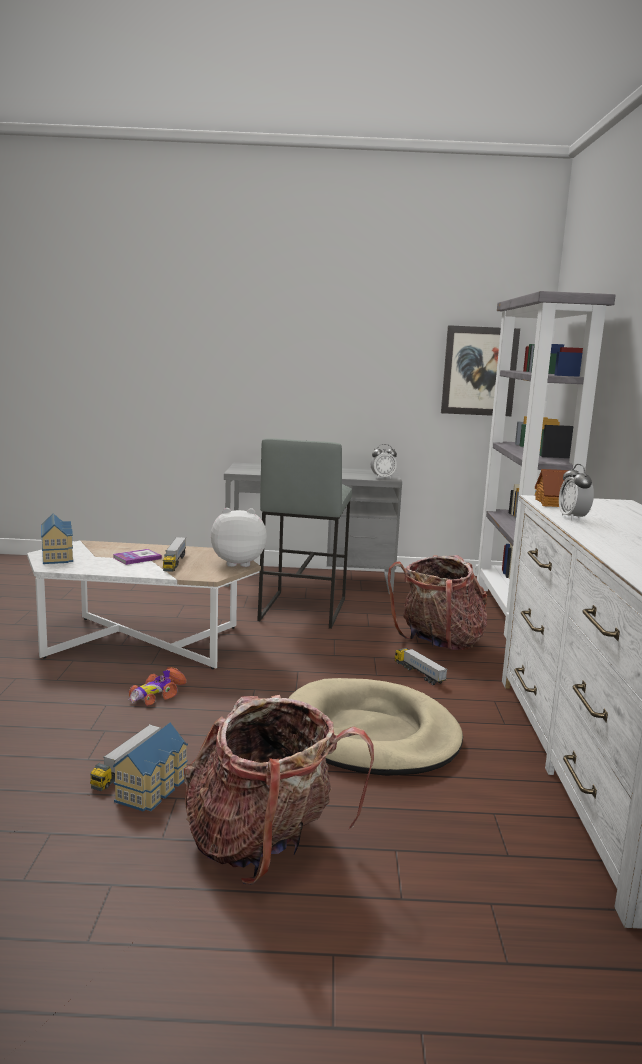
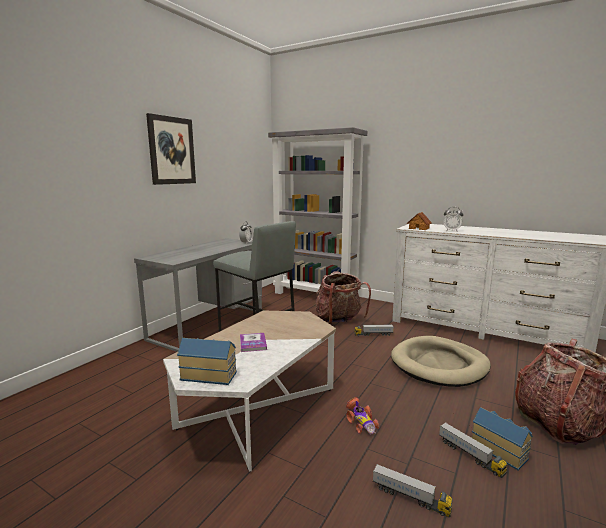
camera: 60 degrees left, 0 degrees up
(174, 562) = (278, 332): toy truck -> toy truck (410, 498)
(238, 563) = (299, 315): plush toy -> none
(479, 371) = (250, 172): picture -> picture (172, 151)

